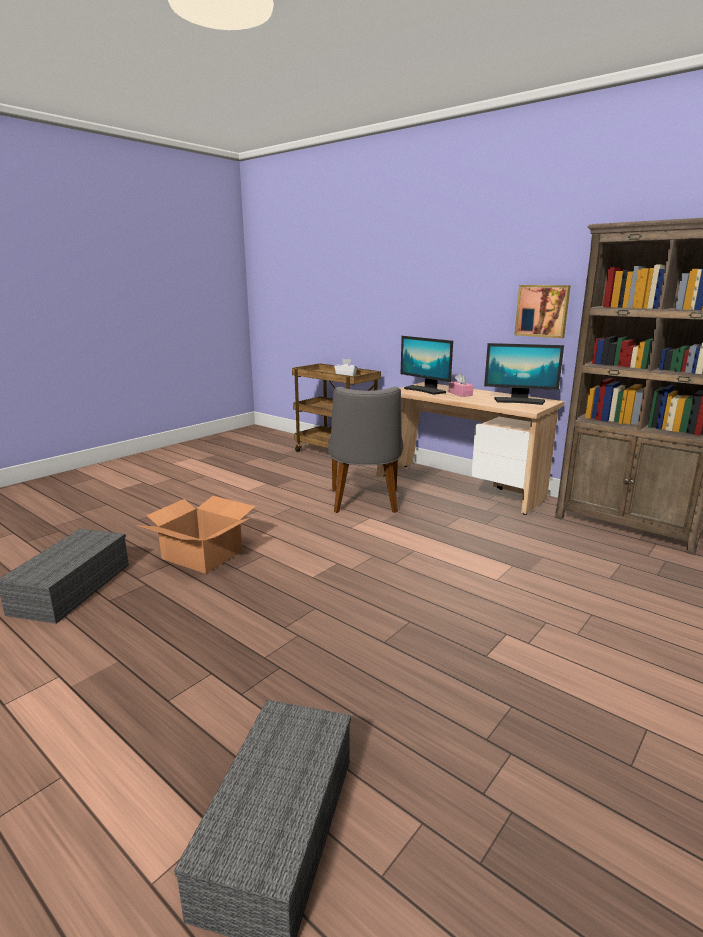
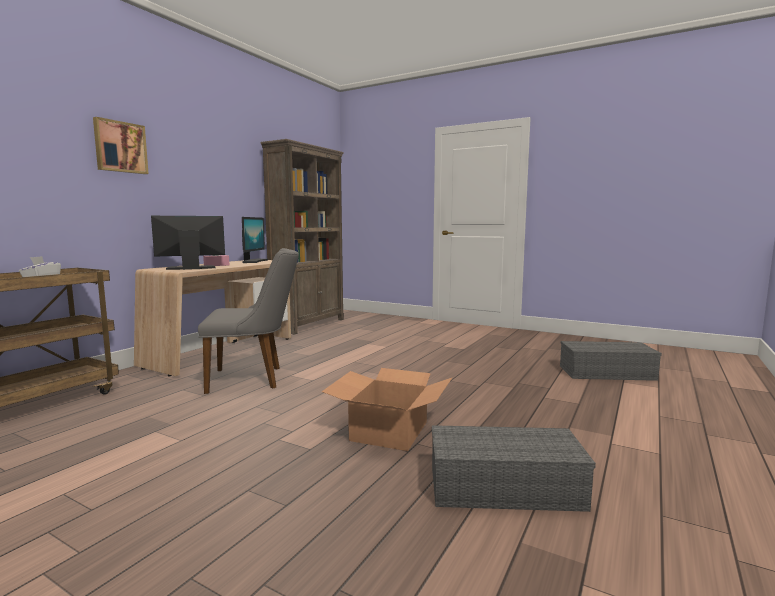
camera: 100 degrees left, 10 degrees down
(425, 390) = (191, 268): monitor -> monitor turned 150 degrees counterclockwise
(542, 311) = (229, 194): picture -> picture (120, 147)

